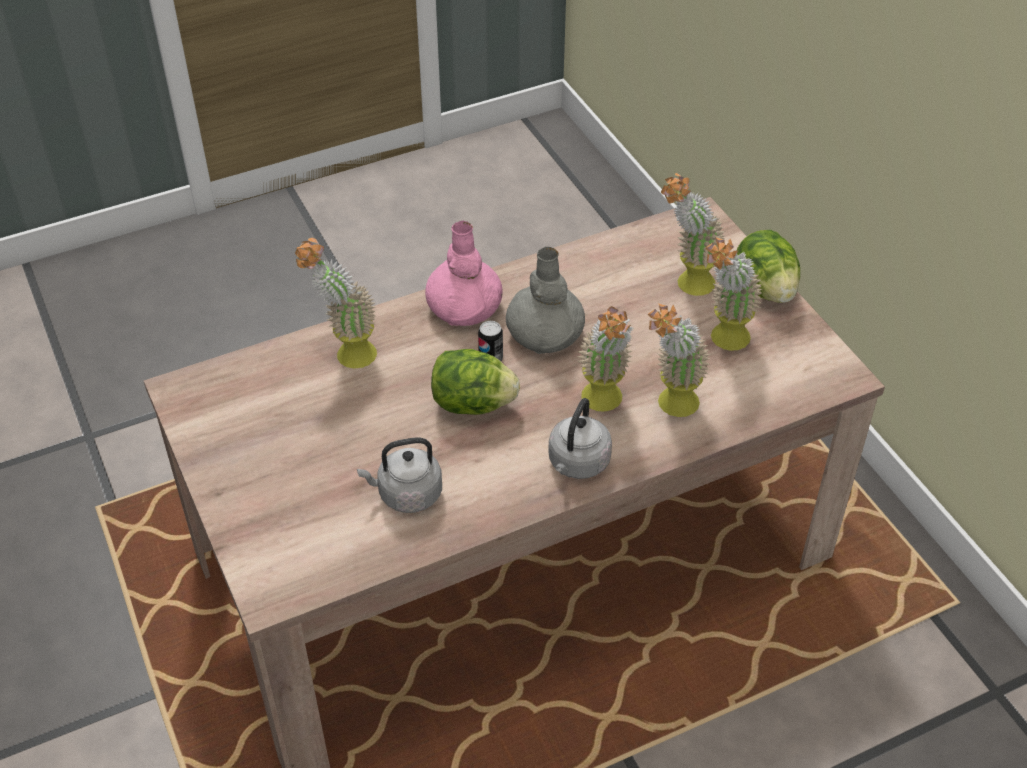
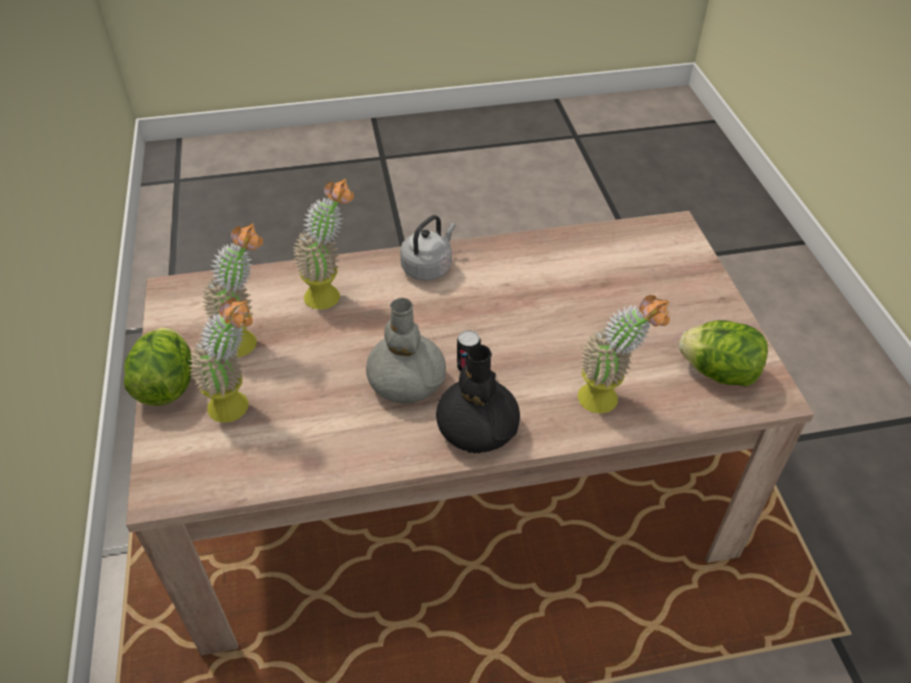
camera: 165 degrees left, 0 degrees up
(406, 494) = (569, 270): grey kettle -> none
(465, 307) = (476, 429): pink vase -> black vase
(472, 404) = (497, 329): lettuce -> lettuce (718, 372)
(604, 404) = (385, 306): potted plant -> none

